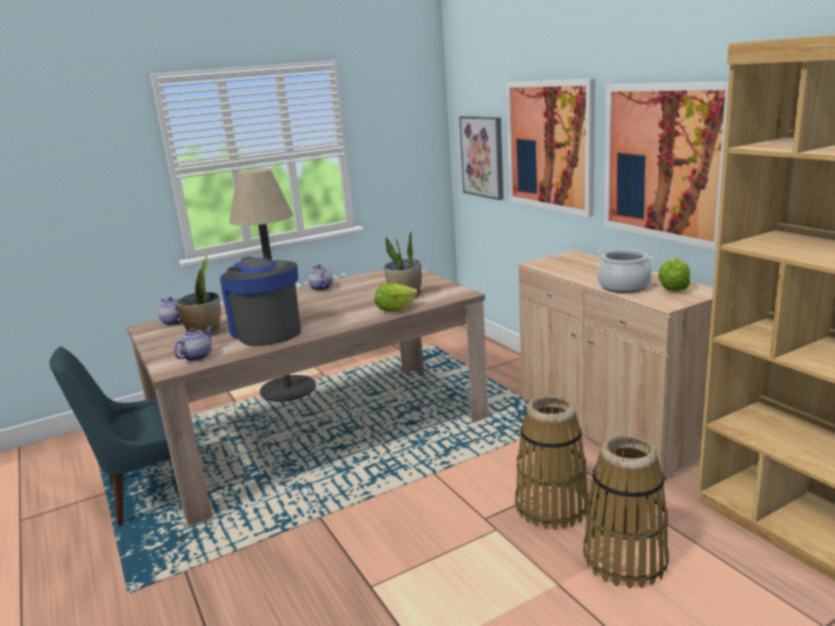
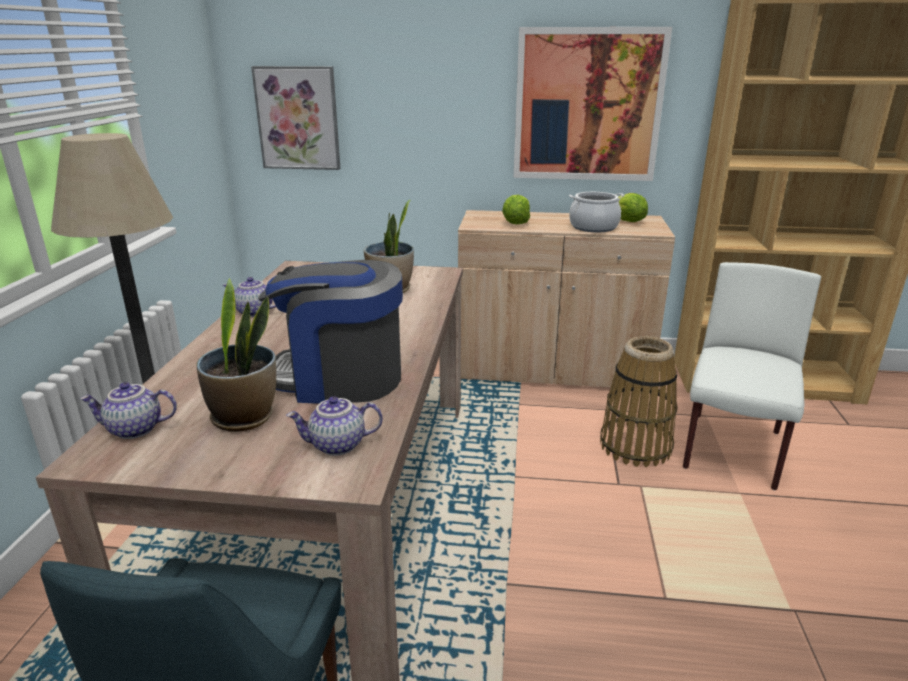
camera: 55 degrees left, 5 degrees up
(196, 356) = (337, 446): teapot -> teapot turned 75 degrees counterclockwise
(395, 310) = (423, 305): lettuce -> lettuce (515, 223)
(550, 145) = (424, 98): picture -> none
(625, 559) = (732, 451): basket -> white chair

